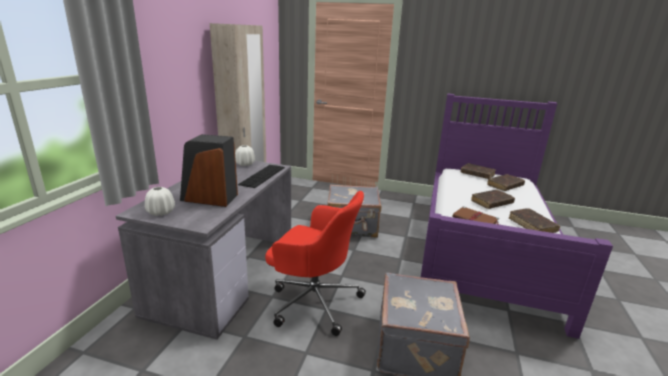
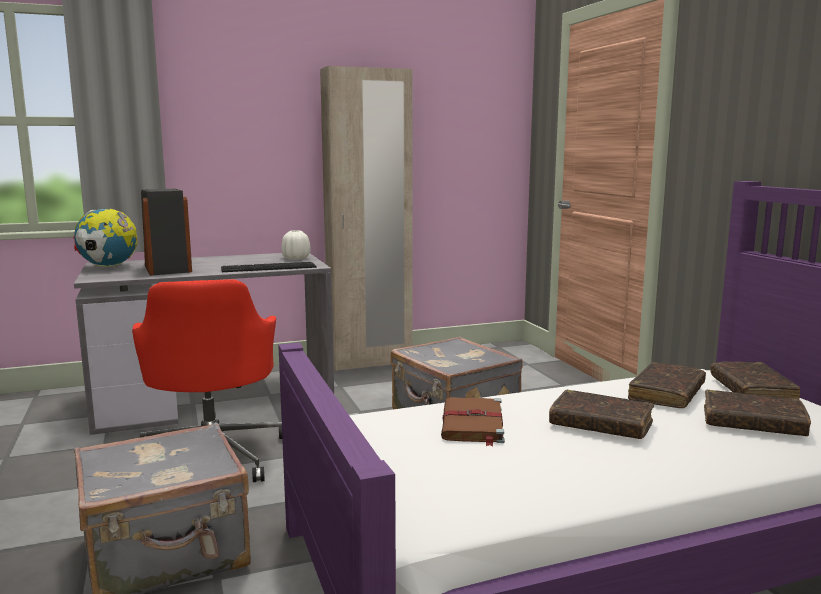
camera: 55 degrees right, 10 degrees down
(161, 212) = (108, 267): white vase -> globe
(532, 226) = (552, 477): brown book -> brown book (666, 394)

